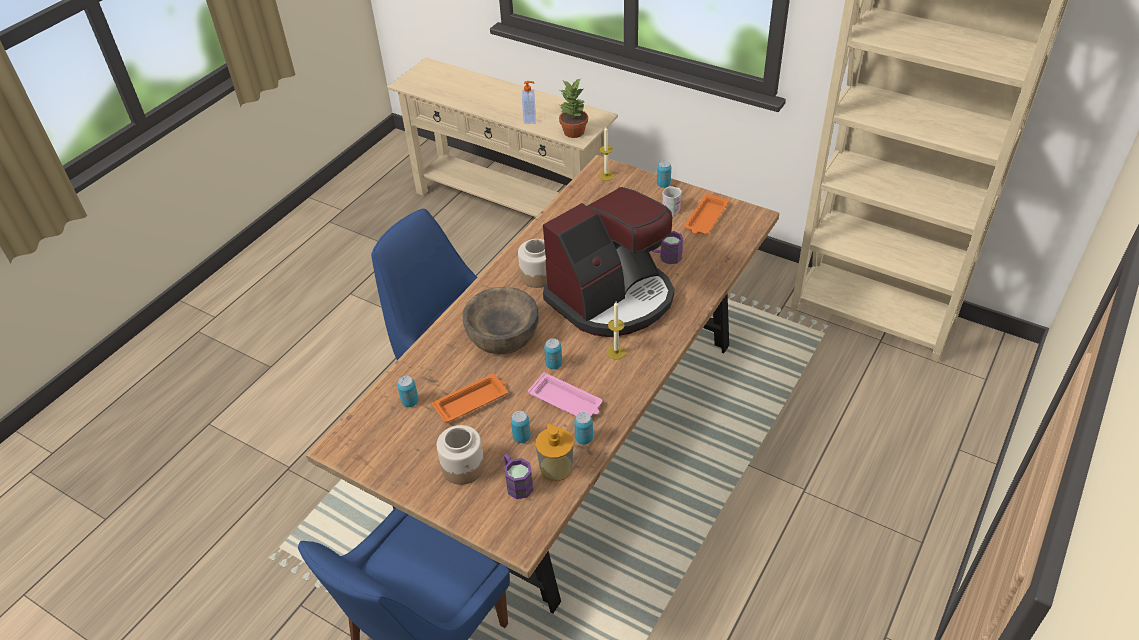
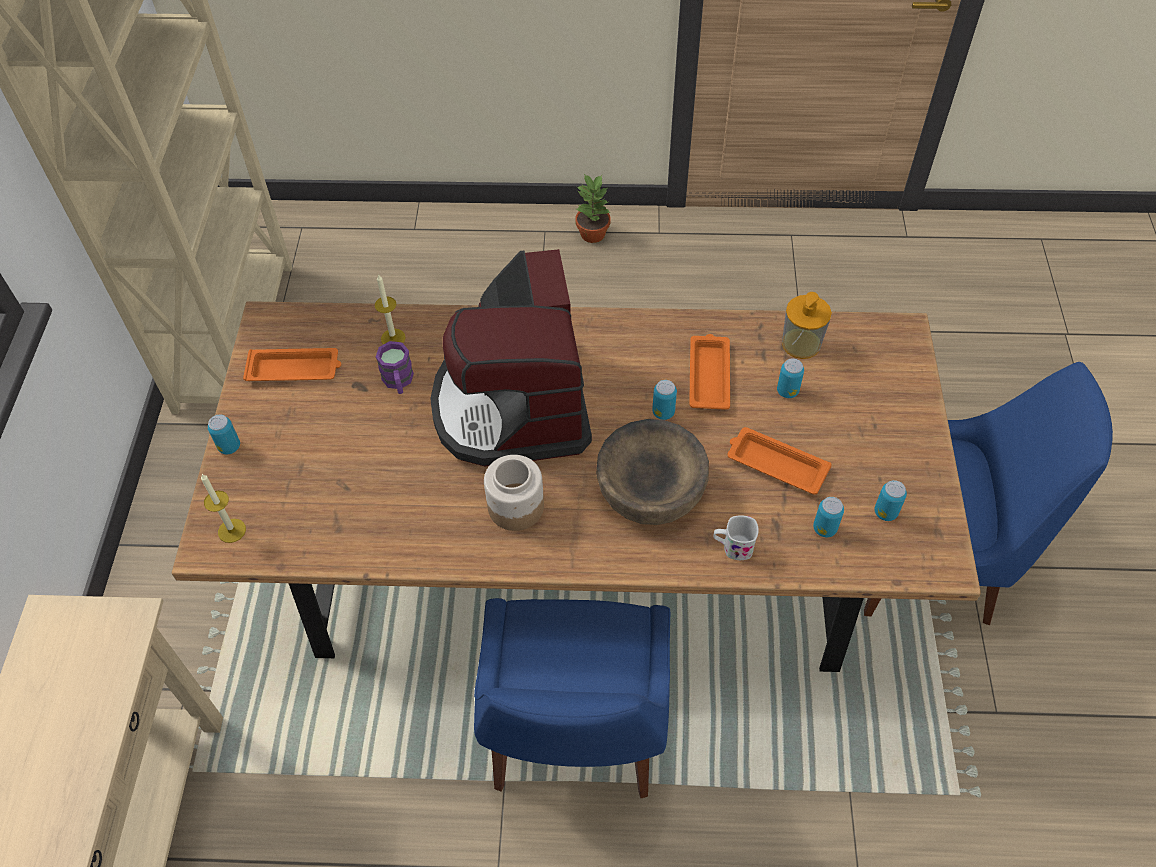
camera: 120 degrees left, 10 degrees up
(463, 467) = (865, 422): jar -> none
(517, 483) = (845, 366): purple mug -> none
(530, 119) = (84, 736): soap dispenser -> none
(566, 401) = (709, 375): pink tray -> orange tray
(574, 132) = (112, 636): potted plant -> potted plant (593, 233)
(584, 438) = (747, 337): can -> can (885, 512)
(612, 298) = (513, 404): coffee machine -> coffee machine turned 120 degrees counterclockwise
(616, 352) = (604, 362): candle -> candle (393, 338)
(672, 207) = (284, 414): white mug -> white mug (732, 547)

